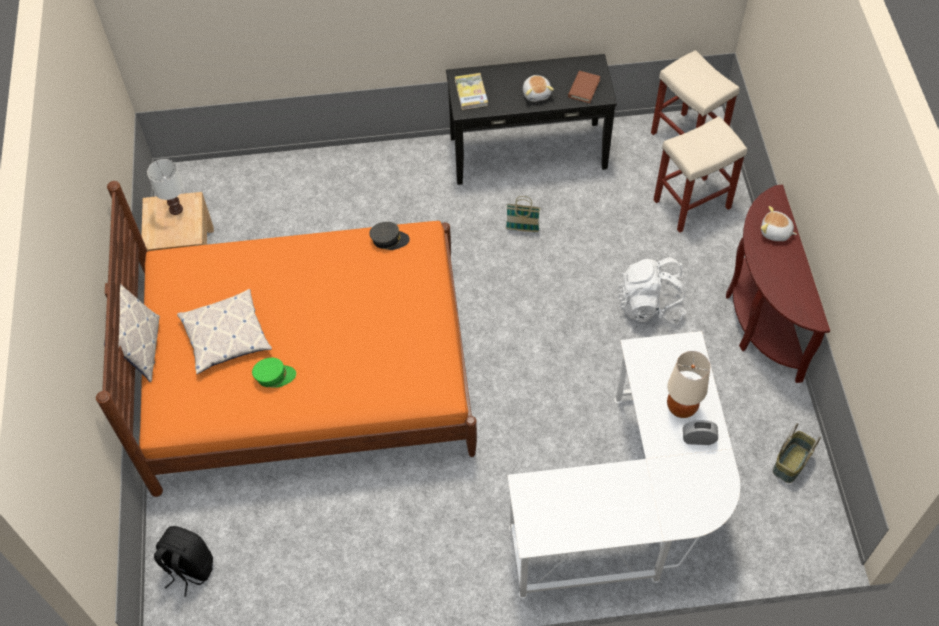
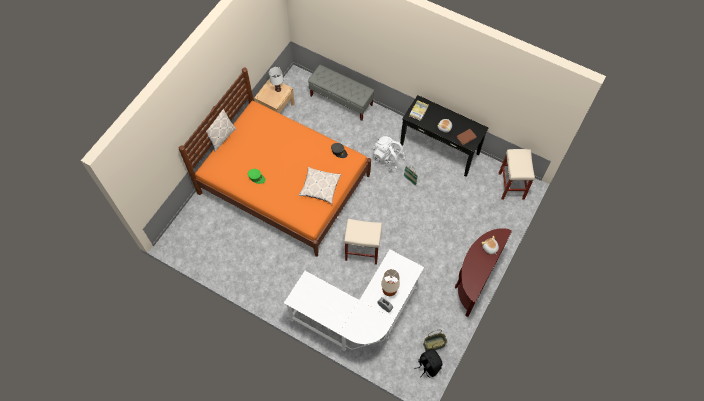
camera: 35 degrees right, 5 degrees up
(188, 568) = (189, 227): black backpack -> black backpack (427, 366)
(225, 336) = (252, 151): pillow -> pillow (320, 187)
(295, 173) = (341, 101): none -> grey bench
(650, 305) = (434, 244): white backpack -> white backpack (387, 158)
(691, 205) = (488, 214): beige stool -> beige stool (362, 251)

